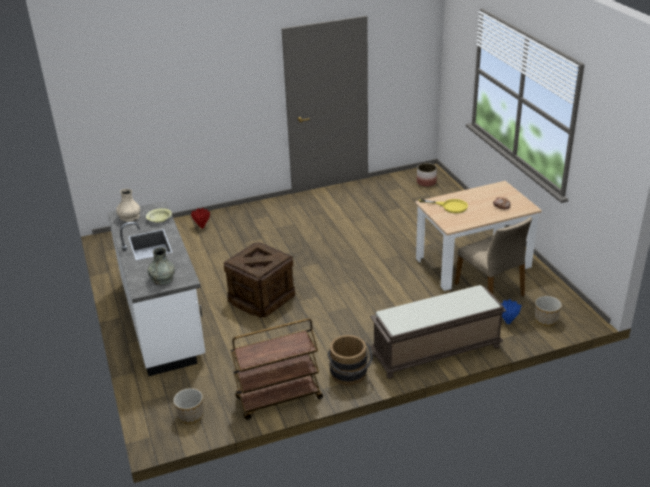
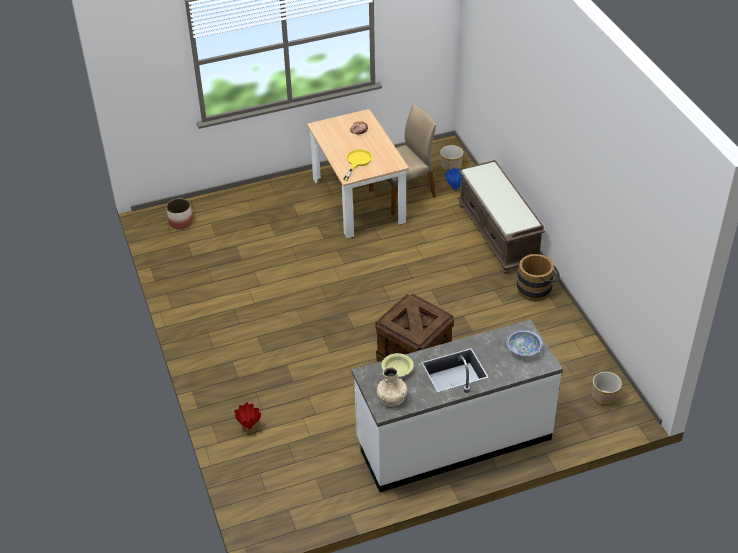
camera: 90 degrees left, 10 degrees up
(162, 278) = (523, 349): grey vase -> bowl
(278, 399) = (573, 336): brown cart -> none

